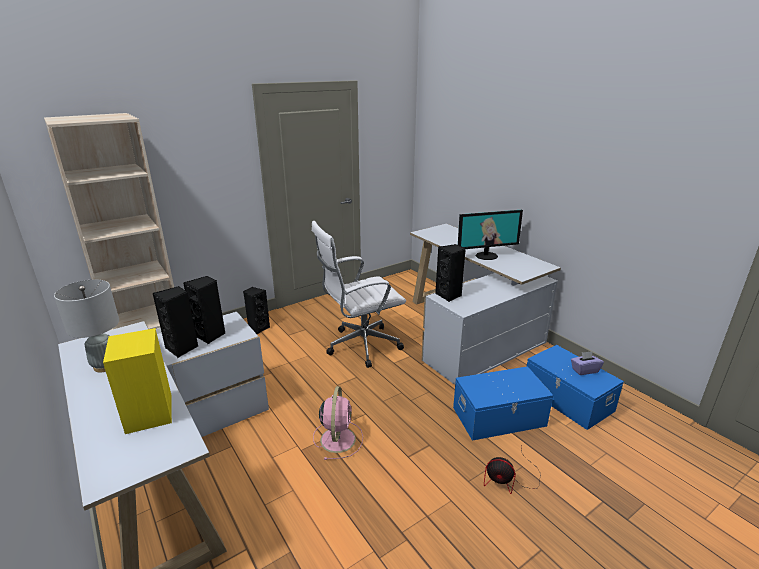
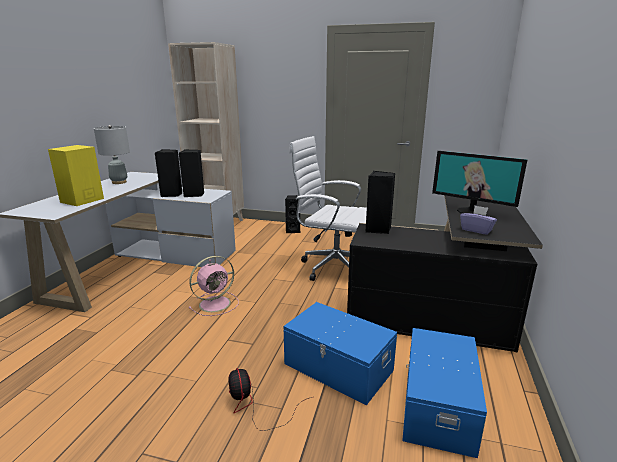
camera: 50 degrees right, 5 degrees down
(470, 331) = (446, 302): white desk -> black desk
(584, 370) = (455, 372): purple tissue box -> purple tissue box (476, 230)

